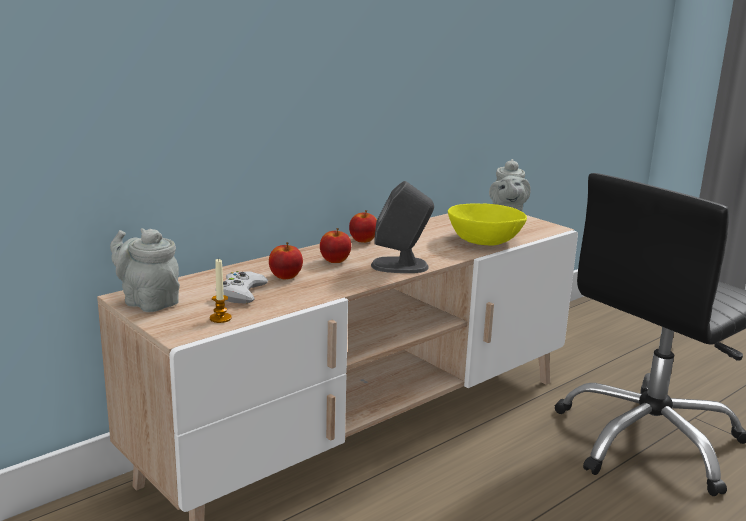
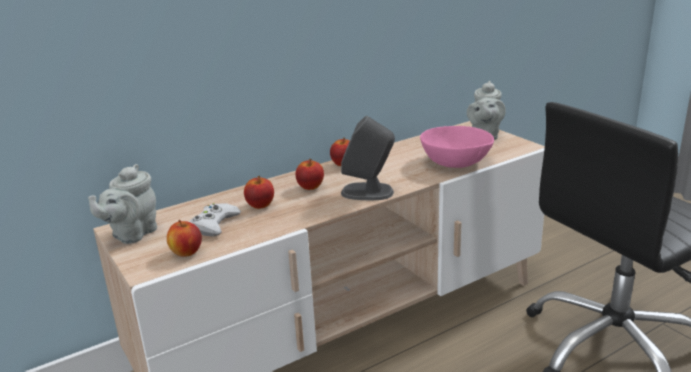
camera: 10 degrees right, 5 degrees up
(148, 302) = (132, 234): grey teapot -> grey teapot turned 105 degrees counterclockwise
(220, 318) = (186, 252): candle -> apple
(484, 240) = (455, 162): yellow bowl -> pink bowl

